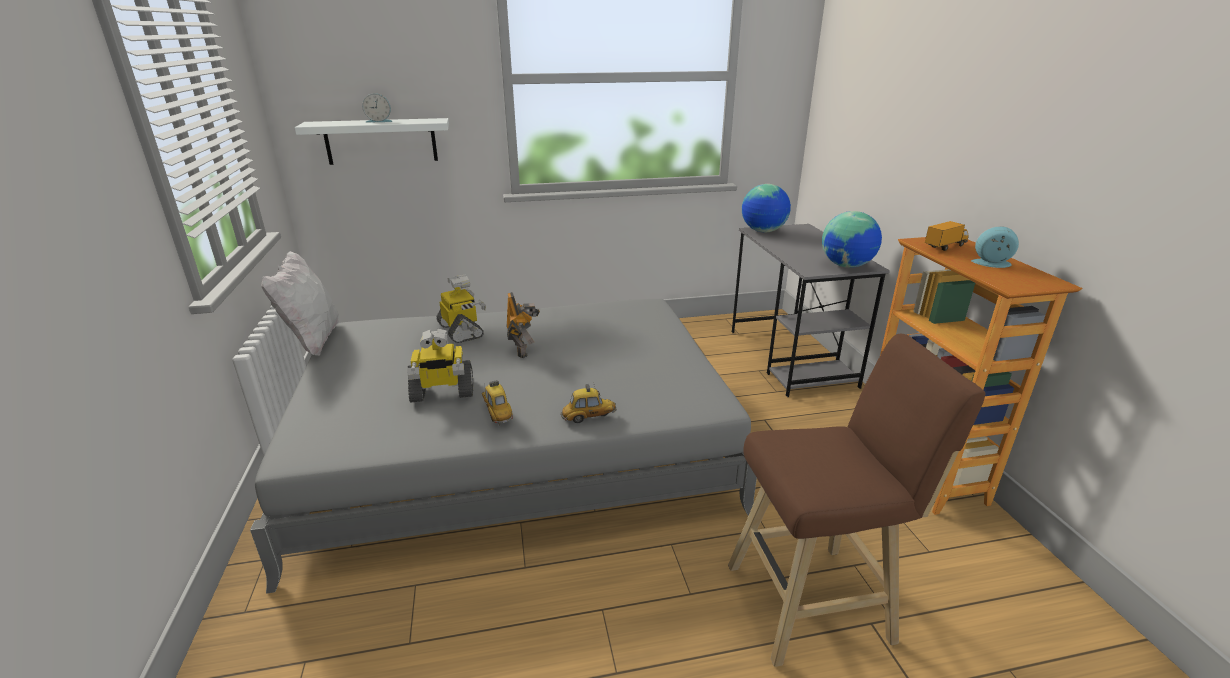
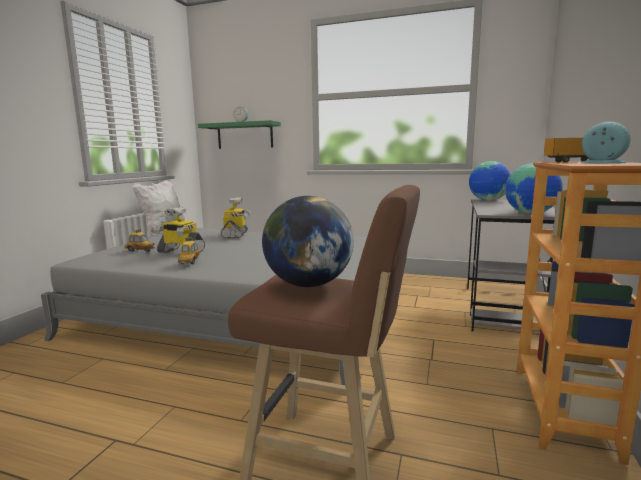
camera: 30 degrees right, 15 degrees down
(381, 141) = (245, 135): white shelf -> green shelf
(523, 349) = (253, 244): toy robot -> none
(588, 417) = (236, 272): toy car -> toy car (140, 251)
(825, 456) = (308, 284): none -> globe

